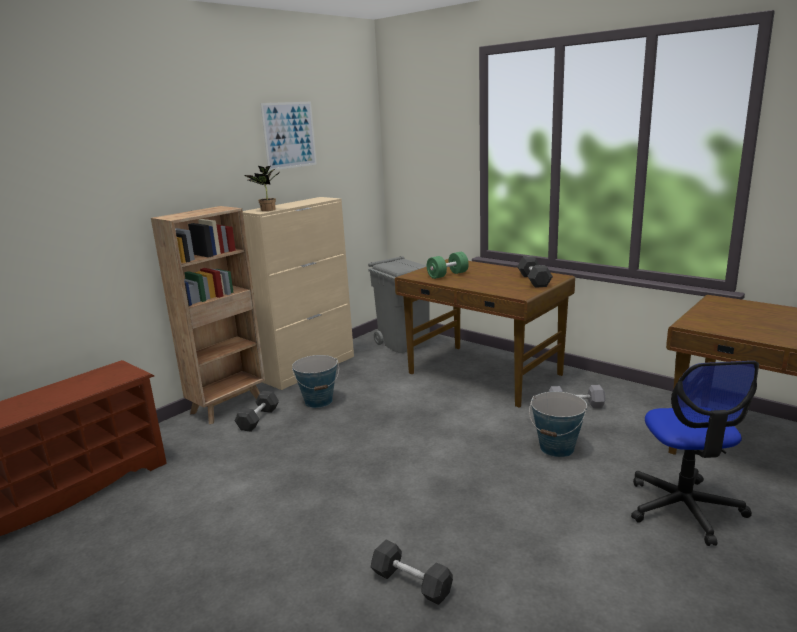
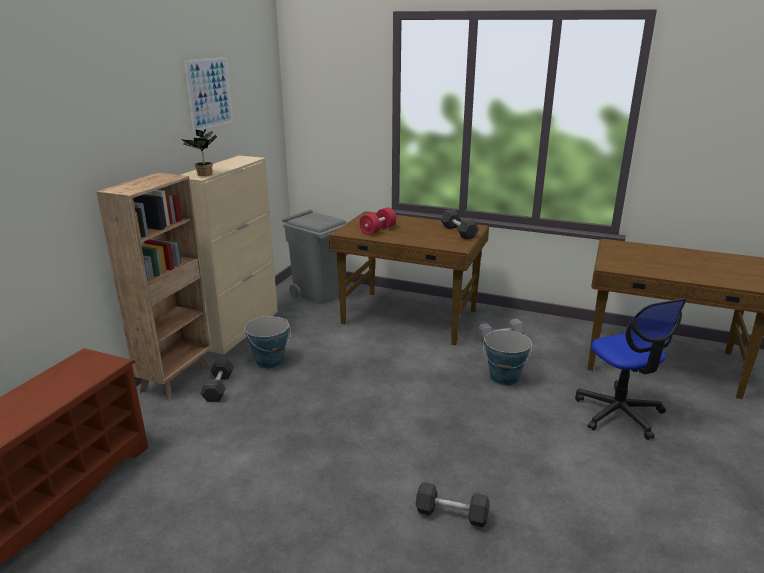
camera: 20 degrees left, 5 degrees up
(447, 275) = (378, 230): green dumbbell -> red dumbbell

